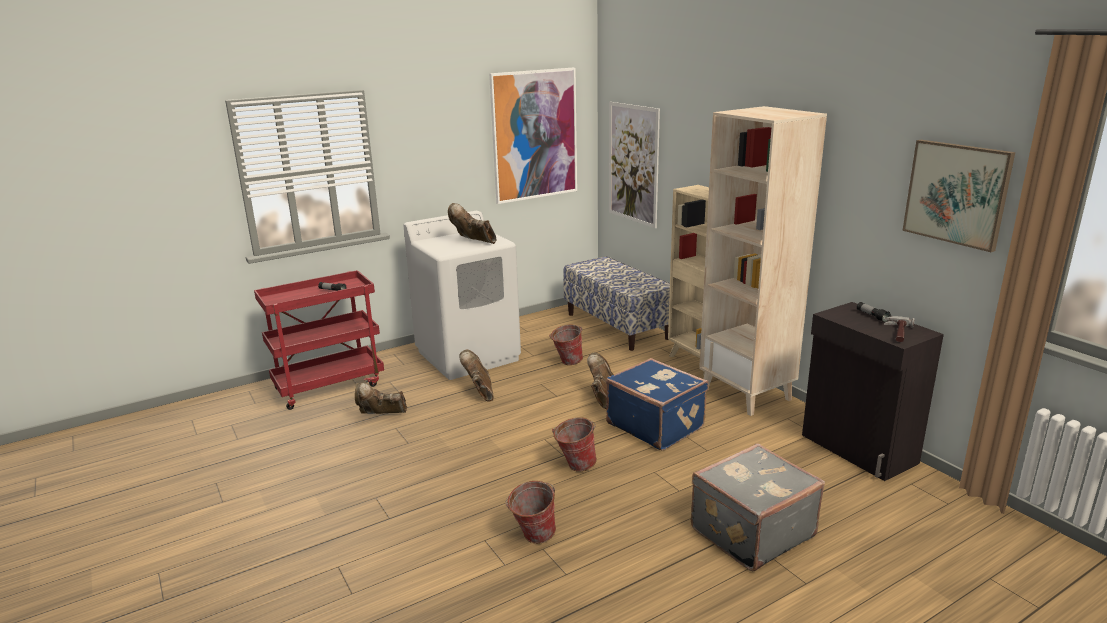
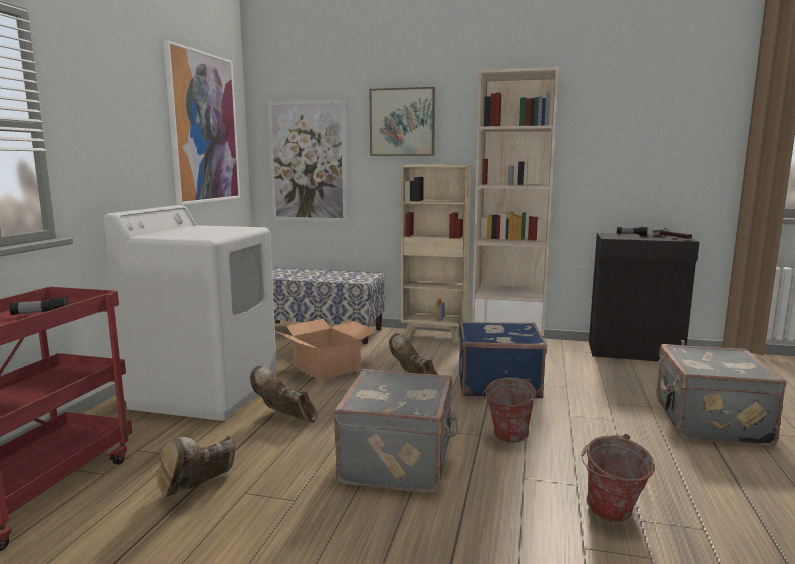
camera: 45 degrees left, 10 degrees down
(473, 242) = (218, 230): brown boot -> none
(488, 448) = (399, 461): none -> grey suitcase
(567, 362) = (327, 367): bucket -> cardboard box
(956, 193) = (684, 123): picture -> picture (402, 122)

